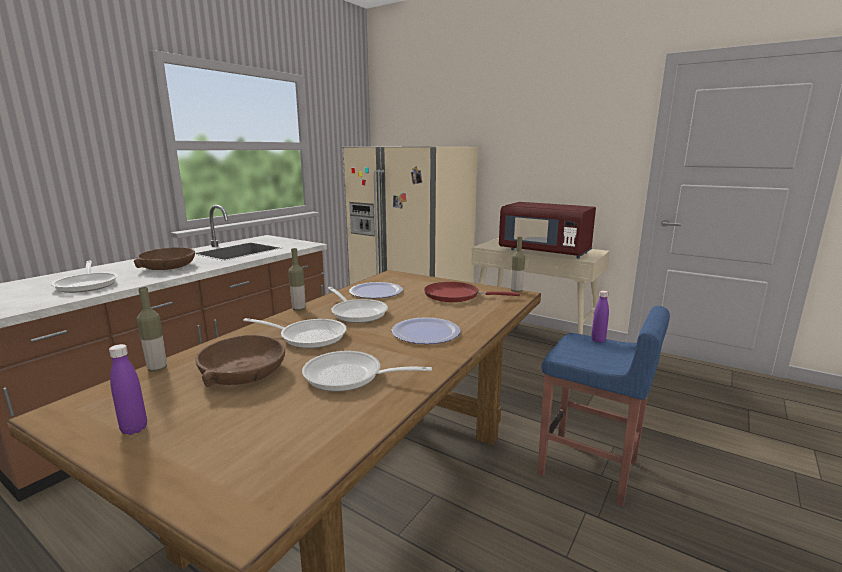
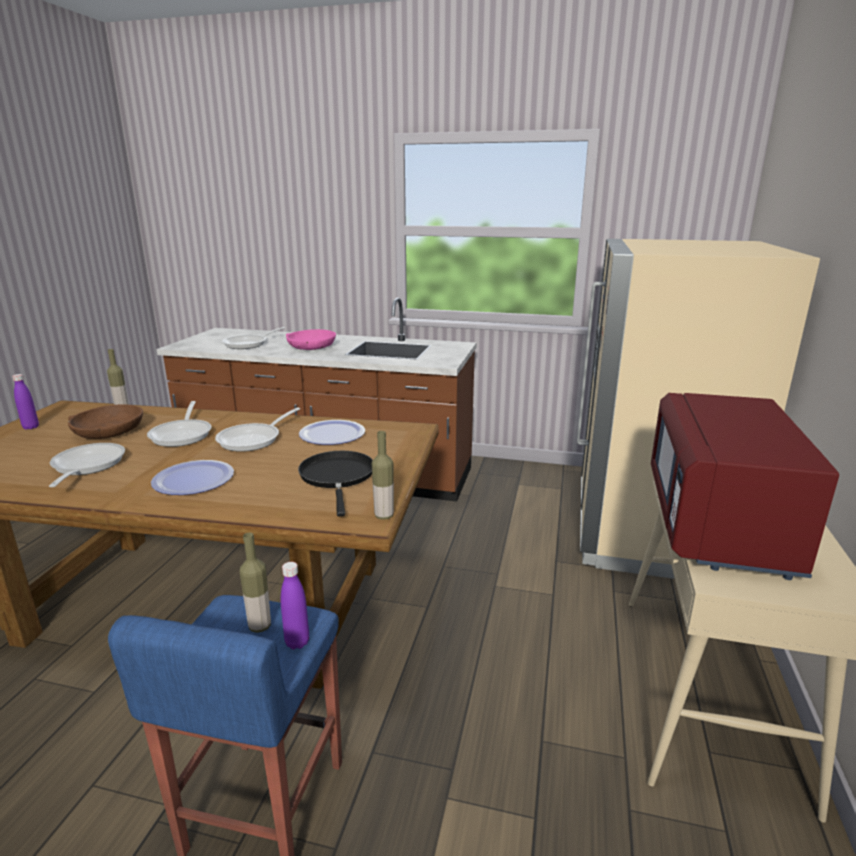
camera: 70 degrees right, 5 degrees up
(168, 266) = (311, 347): brown bowl -> pink bowl
(299, 309) = (259, 416): bottle -> bottle (260, 626)
(456, 295) = (337, 477): red frying pan -> black frying pan

